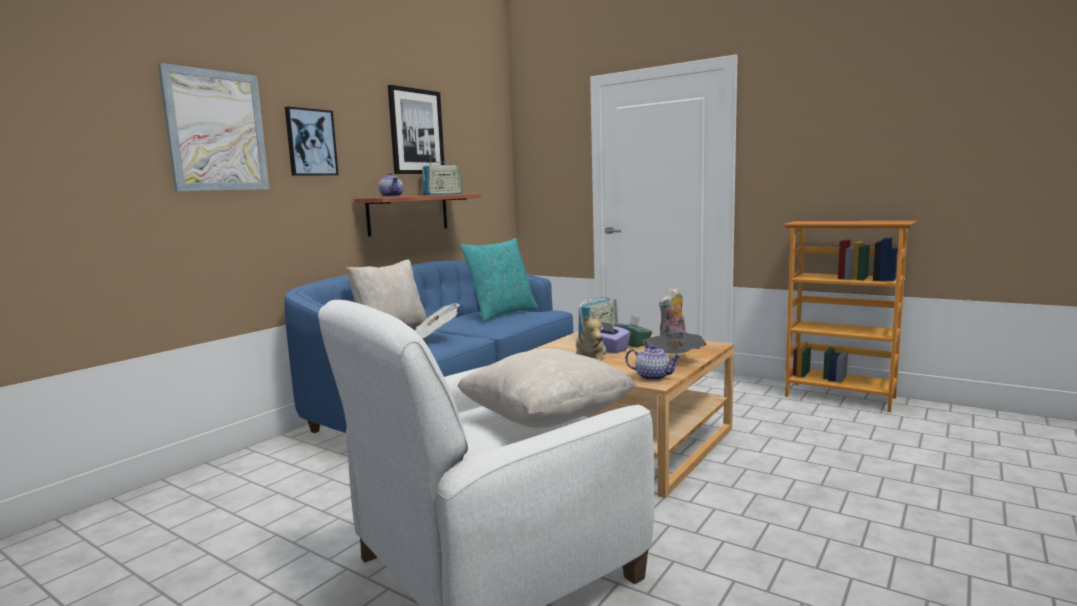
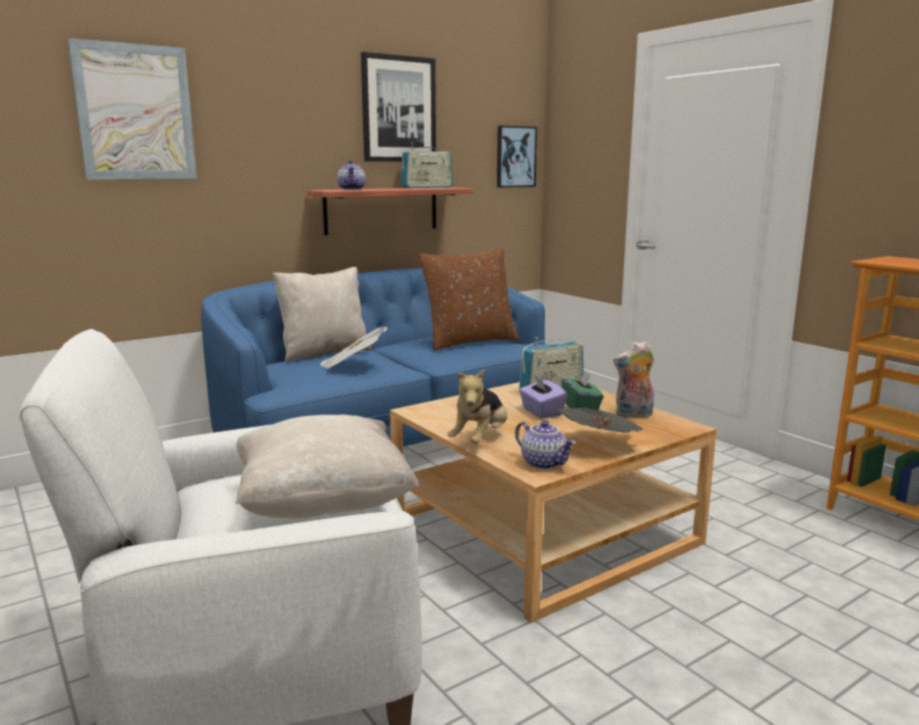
camera: 20 degrees right, 5 degrees up
(311, 142) = (253, 124): picture -> picture (515, 157)
(502, 314) = (469, 342): turquoise pillow -> brown pillow

